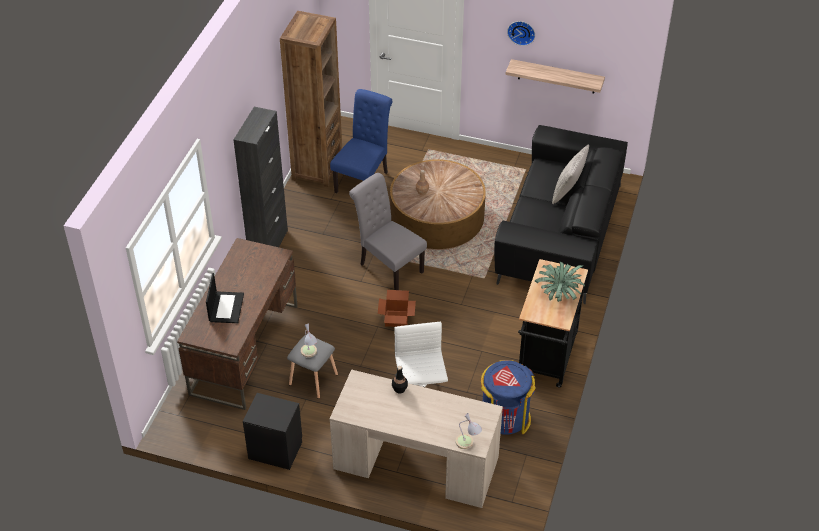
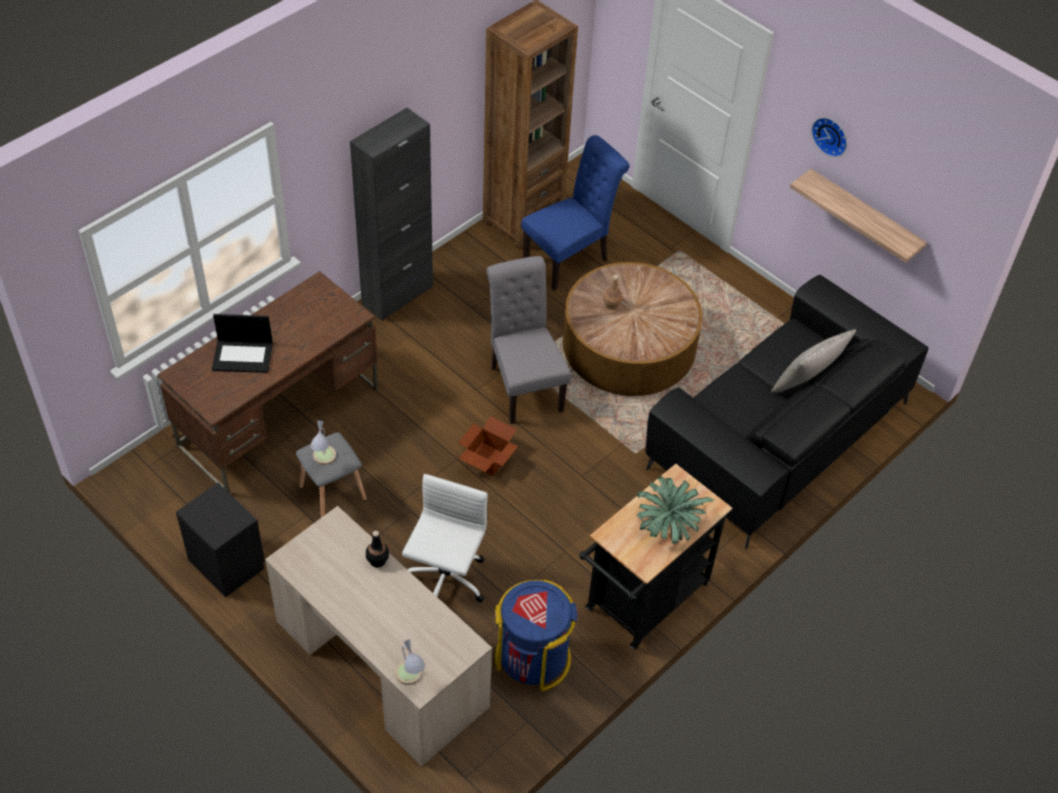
camera: 25 degrees right, 5 degrees up
(226, 307) = (243, 356): laptop -> laptop turned 60 degrees clockwise

